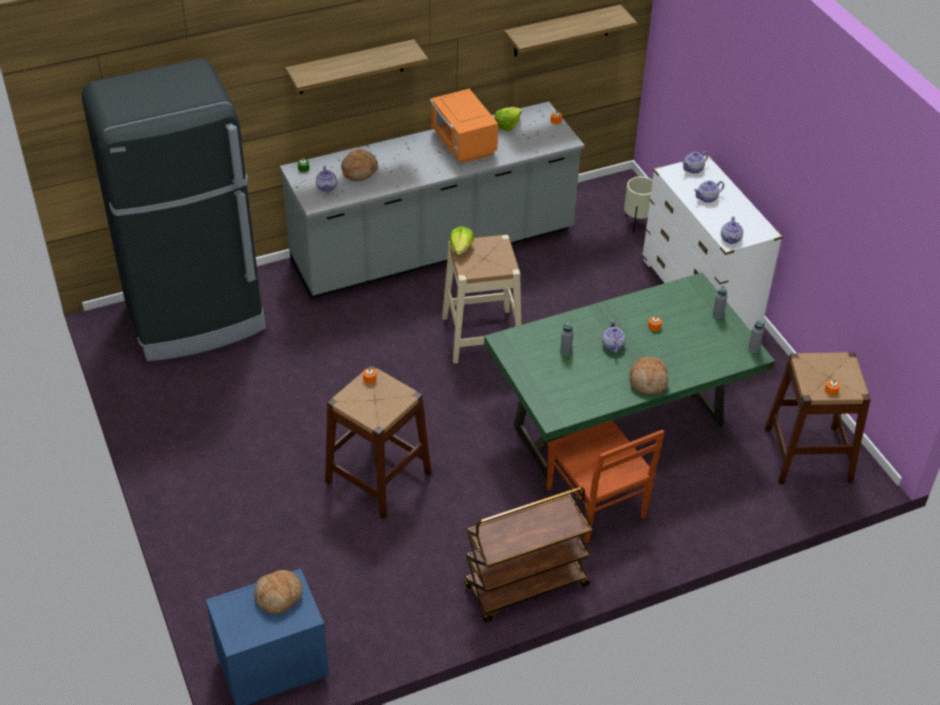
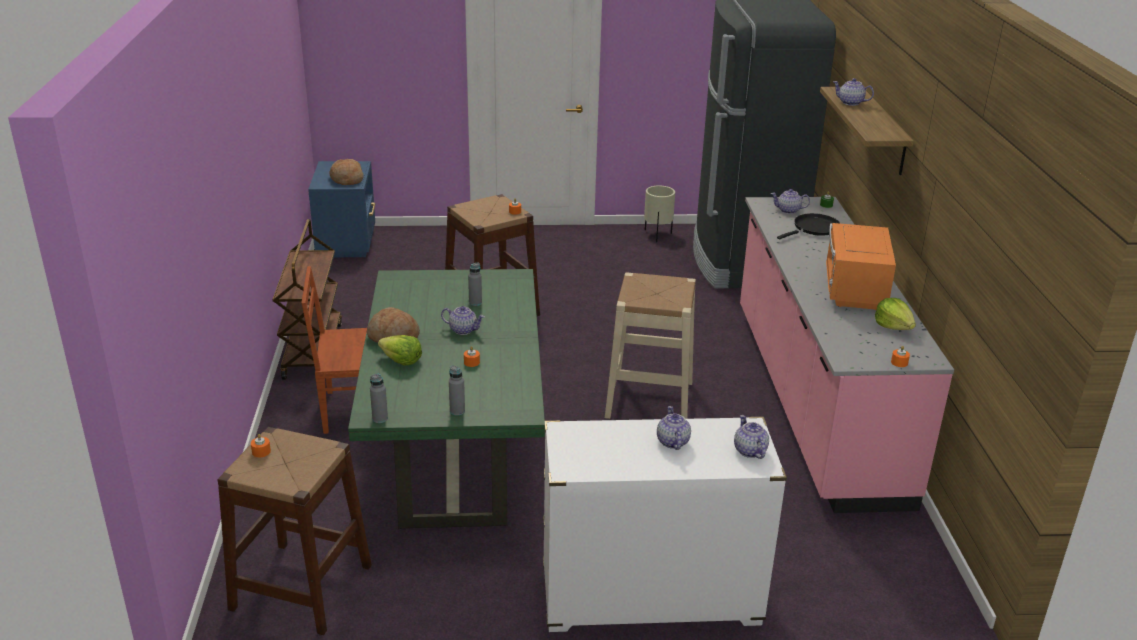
camera: 110 degrees right, 15 degrees down
(359, 171) = (814, 229): bread -> black frying pan
(434, 249) = (814, 400): grey counter -> pink counter
(461, 248) = (677, 281): lettuce -> lettuce (401, 360)
(463, 144) = (853, 290): orange microwave -> orange microwave turned 75 degrees counterclockwise
(562, 31) = (991, 273): shelf -> none
(637, 224) = (833, 585): beige planter -> beige planter (657, 235)
(731, 239) = (569, 433): teapot -> teapot (850, 103)

